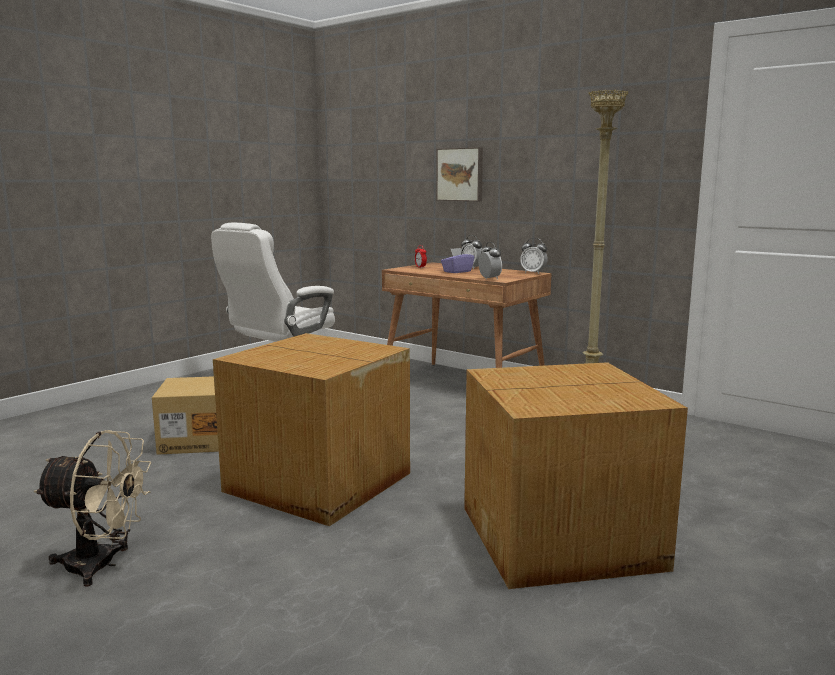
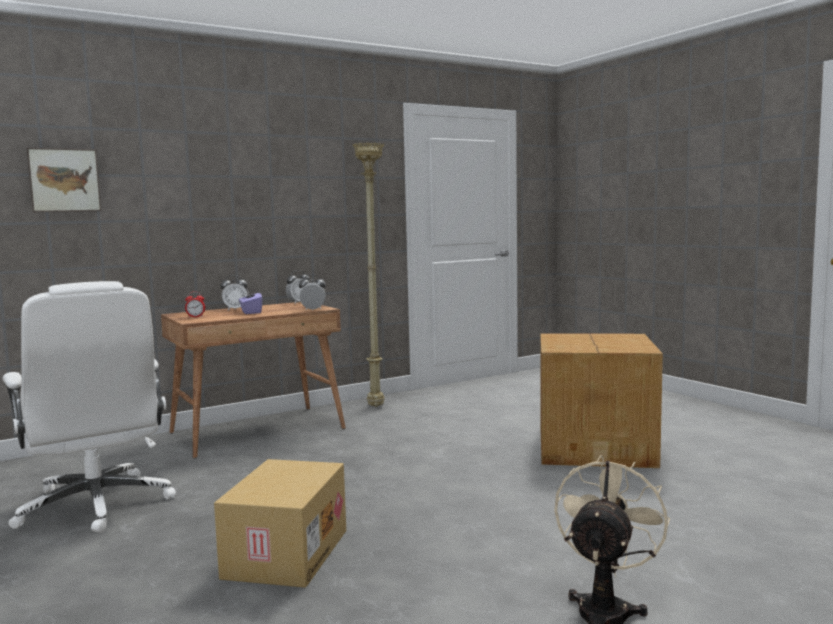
camera: 70 degrees left, 5 degrees down
(318, 483) = (463, 506): cardboard box -> none
(460, 174) = (186, 213): picture -> picture (64, 180)

